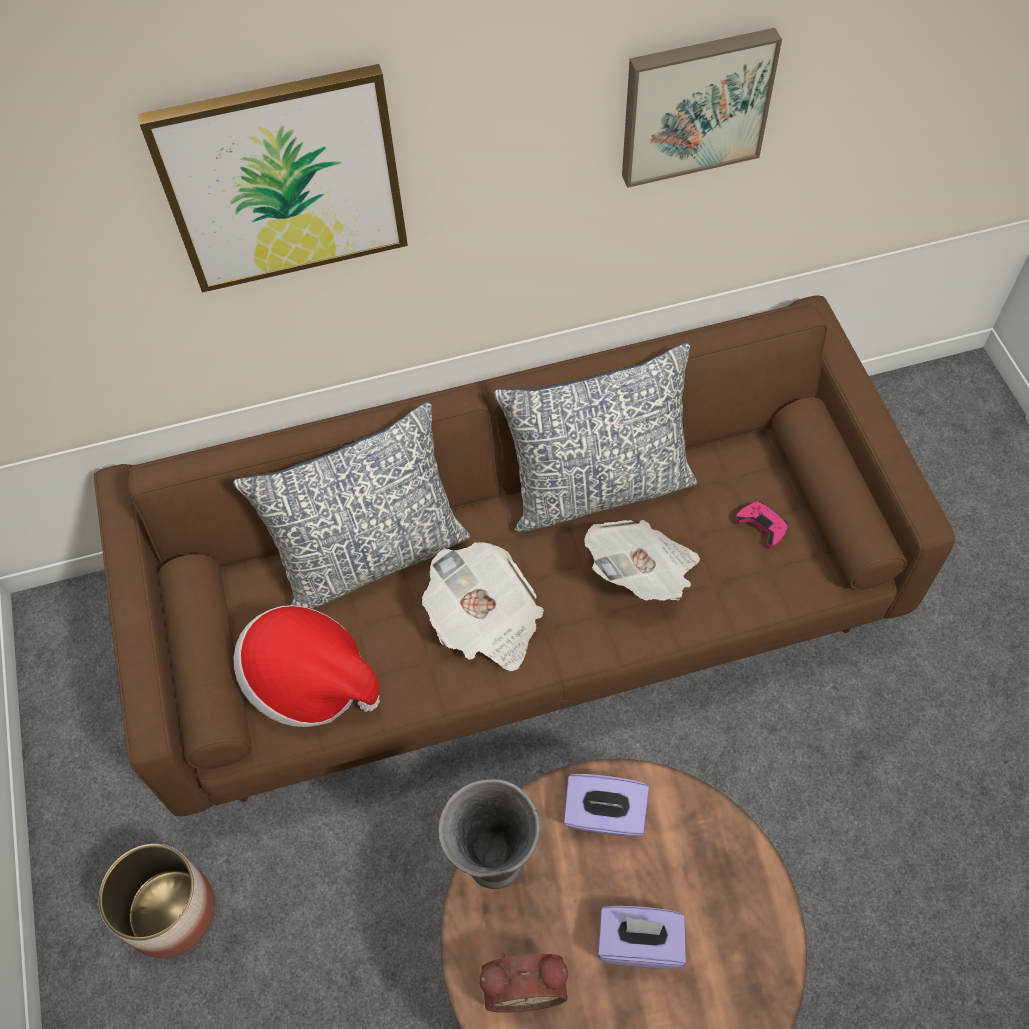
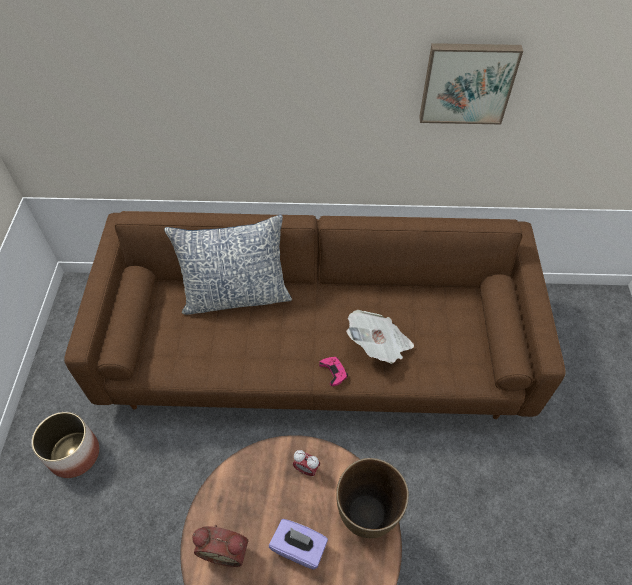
camera: 15 degrees right, 5 degrees down
(283, 180) = (227, 69): picture -> none
(310, 682) = (179, 351): hat -> none
(486, 622) = (283, 346): newspaper -> none
(494, 864) = (234, 476): grey vase -> none
(598, 487) = (371, 294): pillow -> none
(604, 815) = (306, 469): purple tissue box -> alarm clock
(726, 860) = (367, 517): none -> brown vase
(762, 525) = (456, 339): pink game controller -> pink game controller (333, 371)

